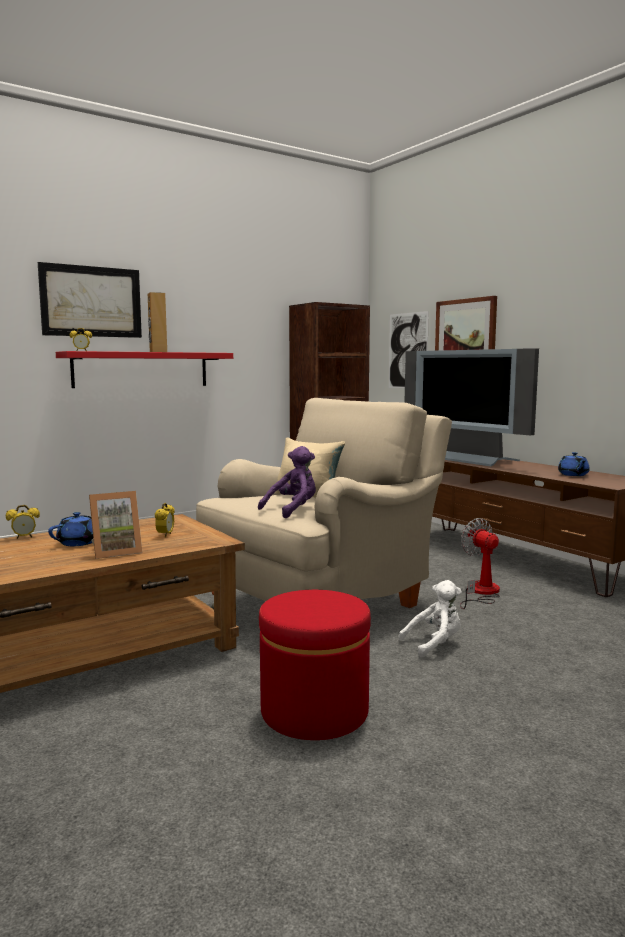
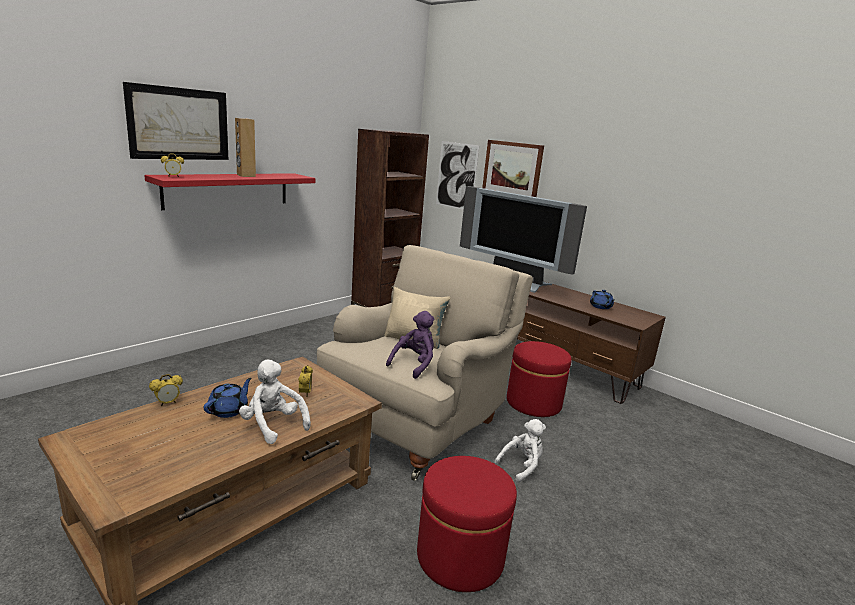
camera: 15 degrees left, 10 degrees up
(116, 552) = (273, 425): picture frame -> white plush toy
(480, 593) = (533, 403): fan -> red ottoman

